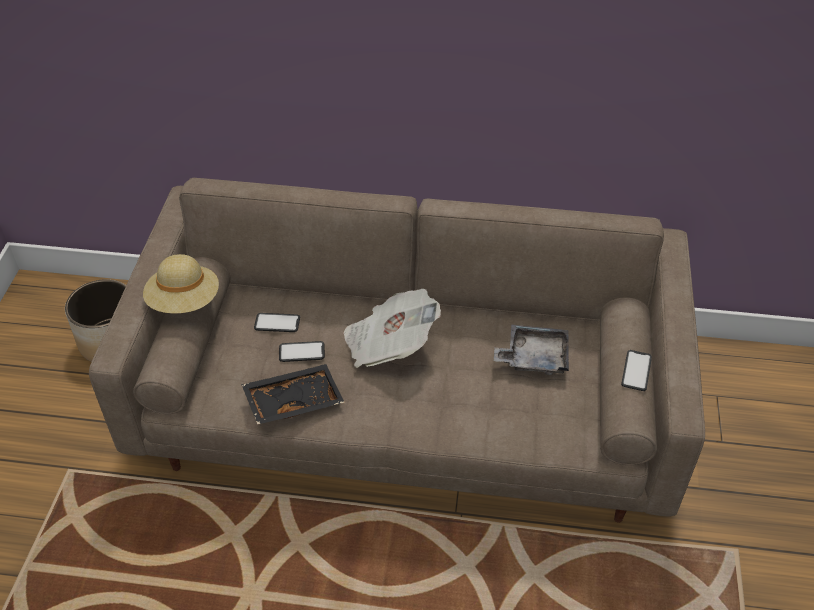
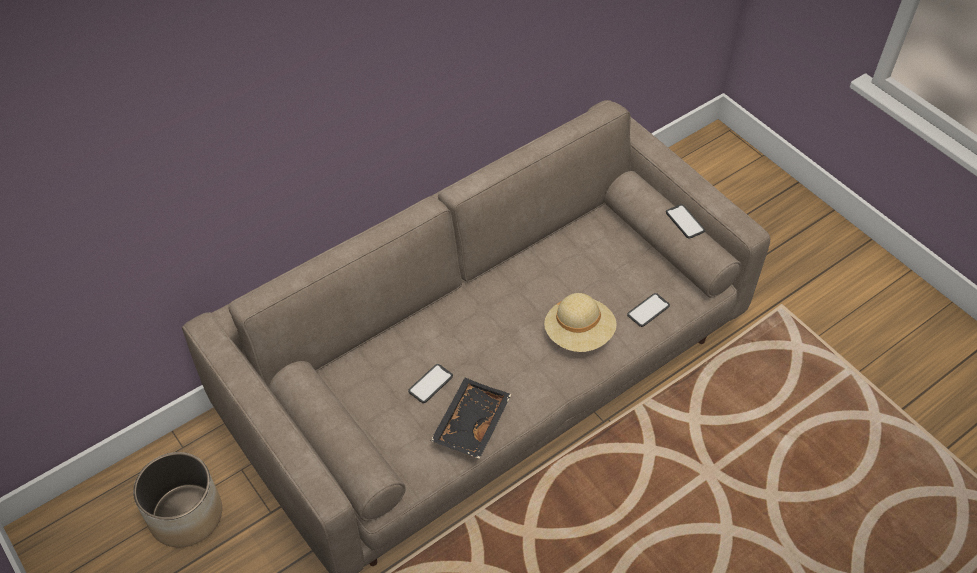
camera: 45 degrees left, 5 degrees up
(184, 301) = (321, 411): beige hat -> beige hat (579, 334)
(277, 323) = (383, 377): phone -> phone (648, 310)
(389, 344) = (485, 329): newspaper -> none
(534, 357) = (590, 263): grey tray -> none

